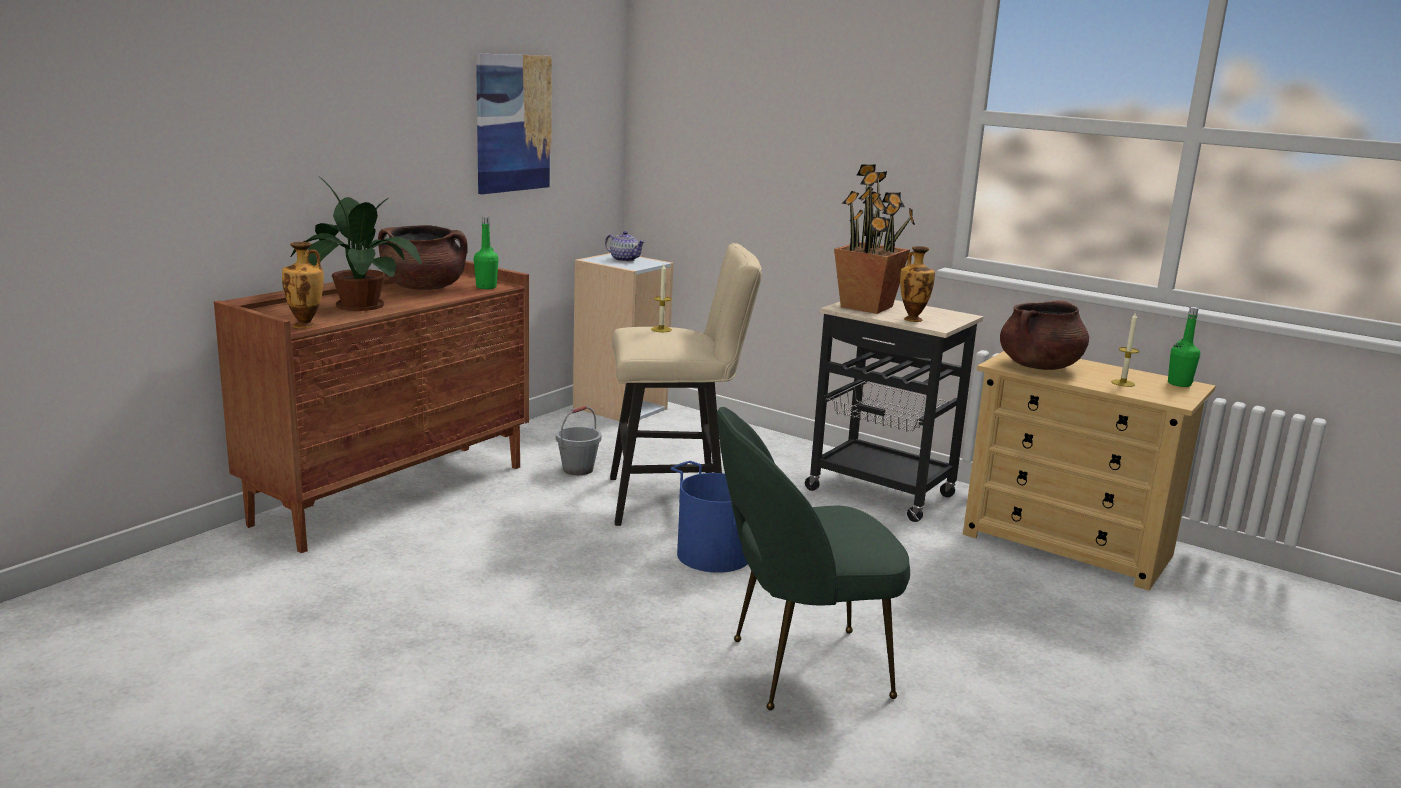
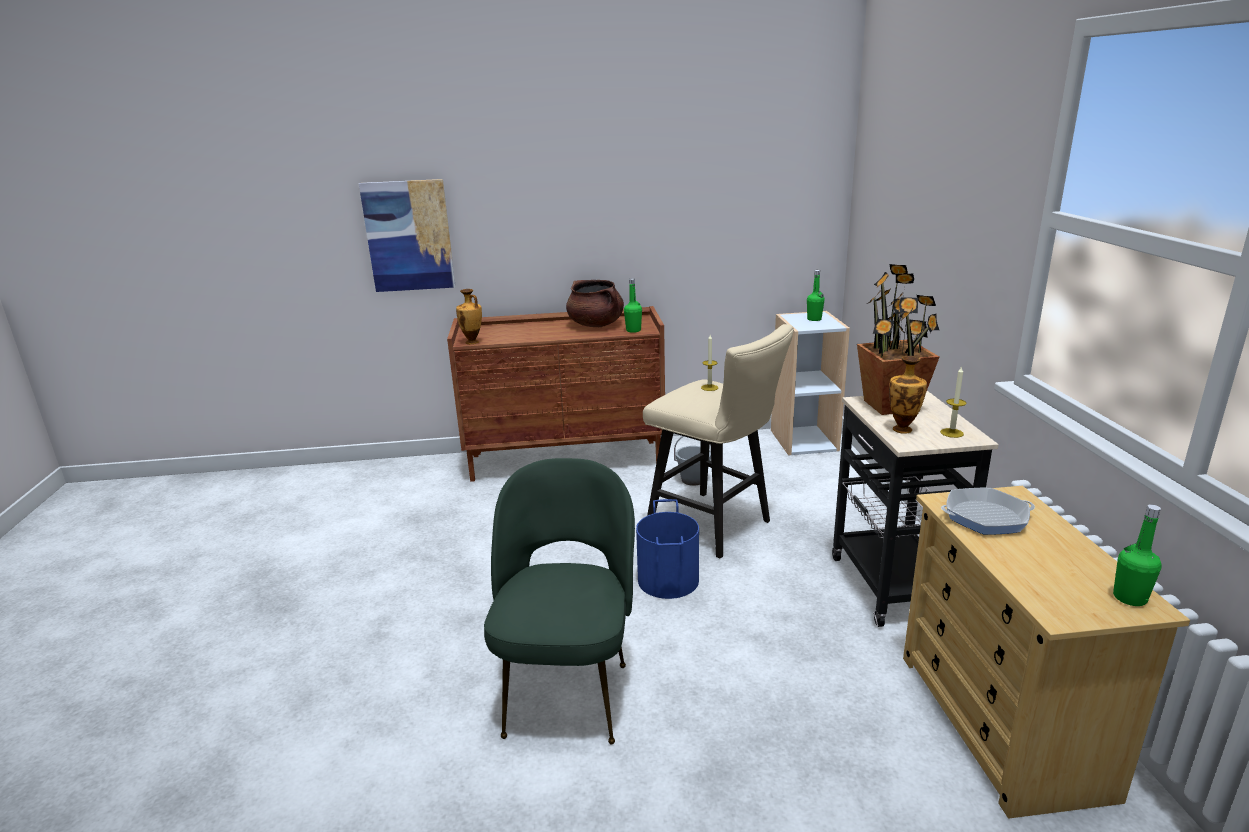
camera: 50 degrees right, 5 degrees up
(355, 305) = (530, 332): potted plant -> none
(513, 123) = (712, 203): picture -> picture (409, 236)
(624, 259) = (814, 319): teapot -> green bottle
(796, 669) = (569, 691): green chair -> green chair turned 60 degrees clockwise
(1039, 366) = (986, 517): brown cooking pot -> frying pan
(1123, 383) = (1044, 569): candle -> candle (951, 433)

